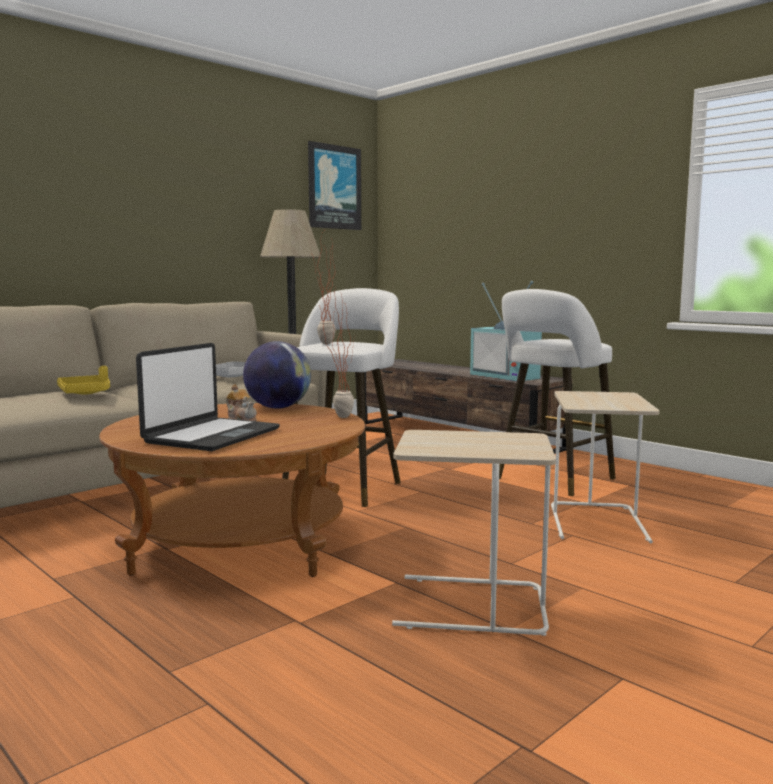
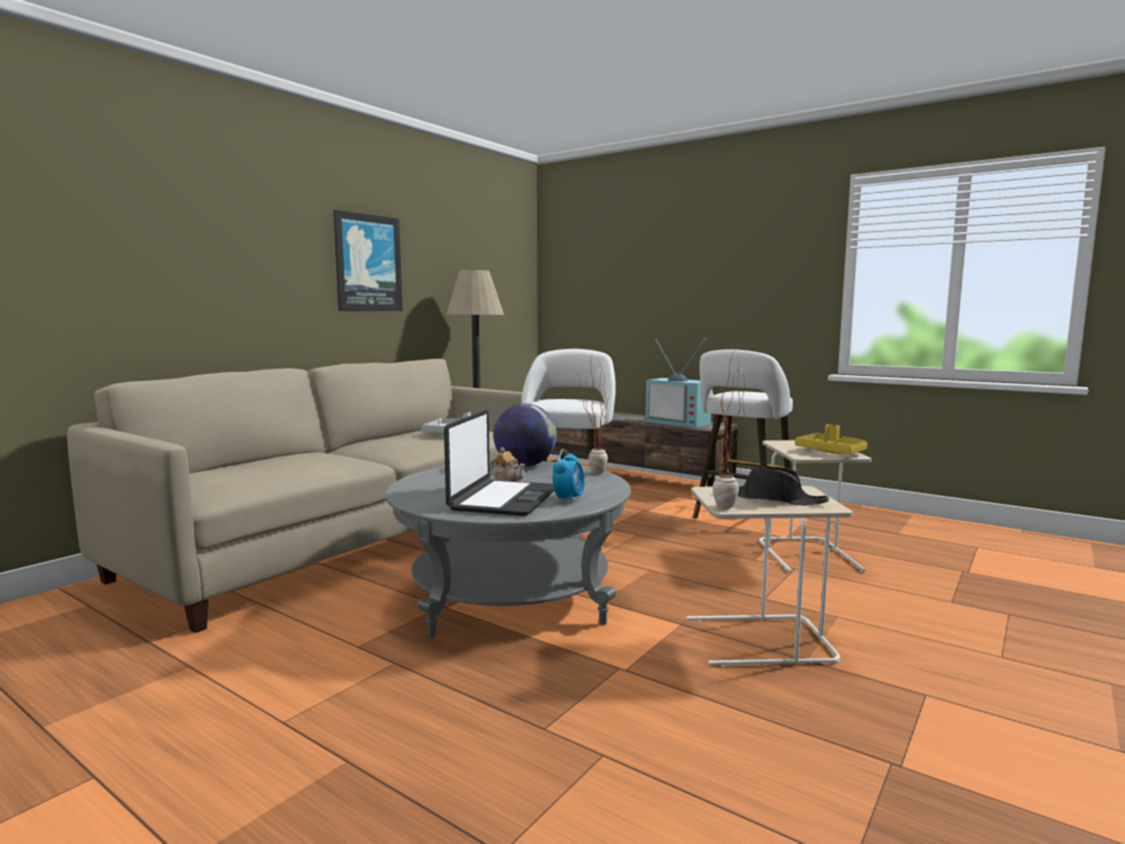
camera: 10 degrees left, 0 degrees up
(86, 393) = (327, 457): yellow tray -> yellow tray (831, 452)
(241, 541) = (511, 595): brown coffee table -> grey coffee table
(279, 438) = (568, 499): none -> alarm clock
(323, 344) = (552, 403): potted plant -> potted plant (724, 510)
(334, 187) = (502, 246): picture -> picture (368, 263)
(480, 443) = (772, 499): none -> black hat

